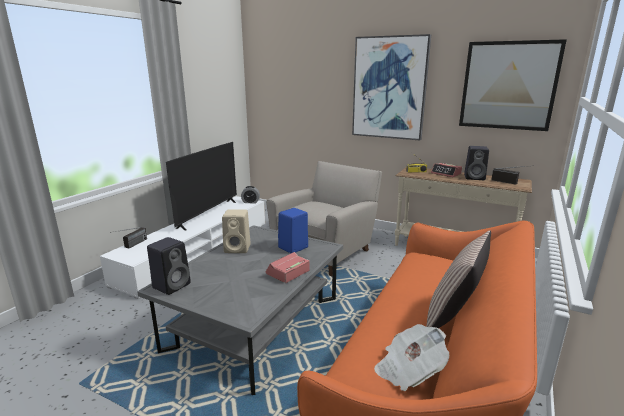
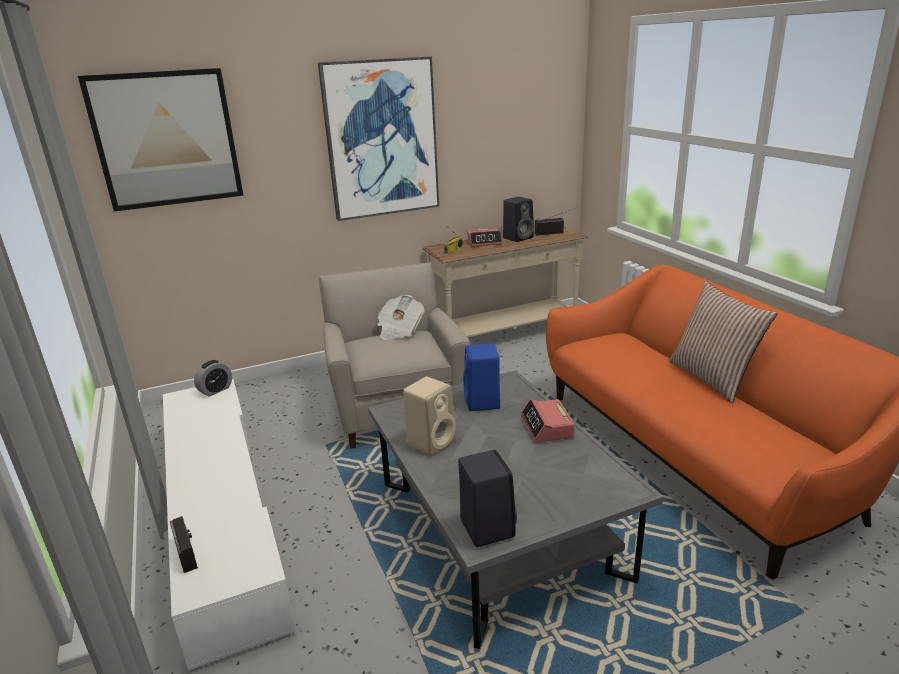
camera: 50 degrees left, 5 degrees up
(208, 214) = (192, 442): television -> none
(409, 370) = (780, 432): newspaper -> newspaper (399, 330)
(508, 86) = (524, 118): picture -> picture (166, 139)

